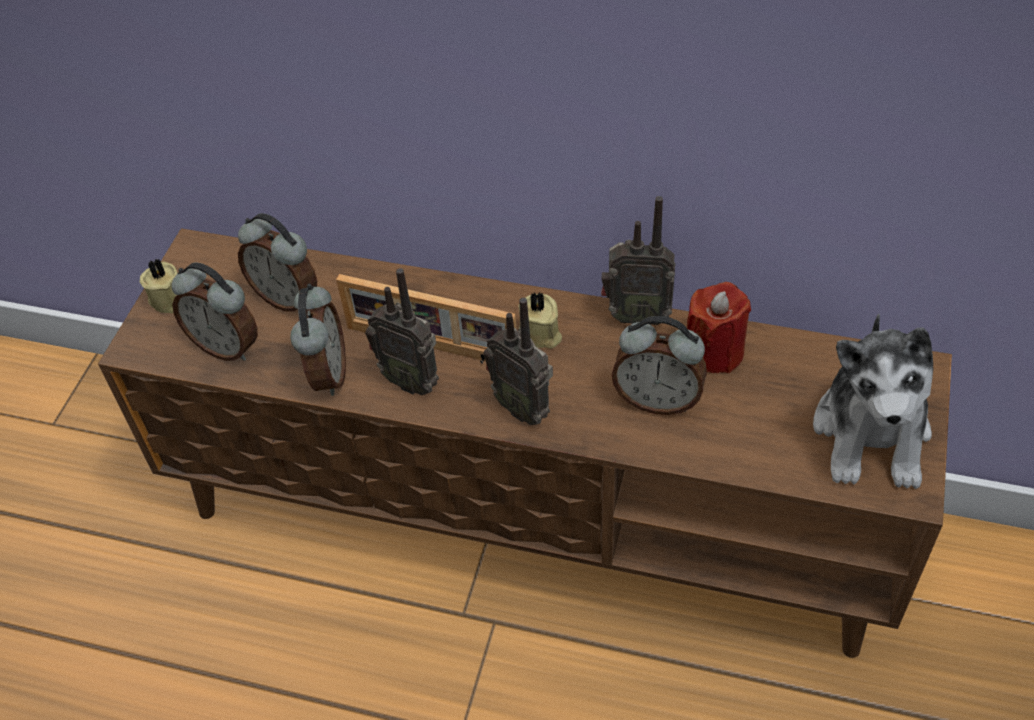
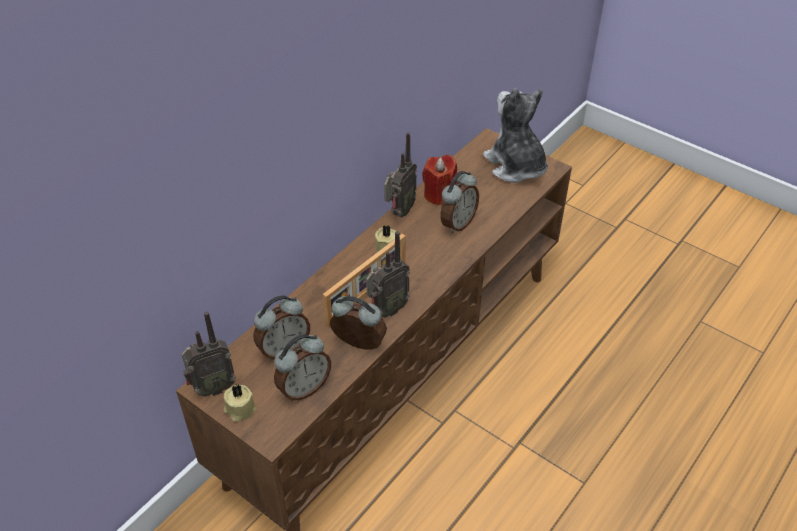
camera: 70 degrees left, 5 degrees down
(523, 407) = (432, 272): radio -> radio (212, 388)
(872, 433) = (515, 166): plush toy -> plush toy turned 150 degrees counterclockwise

